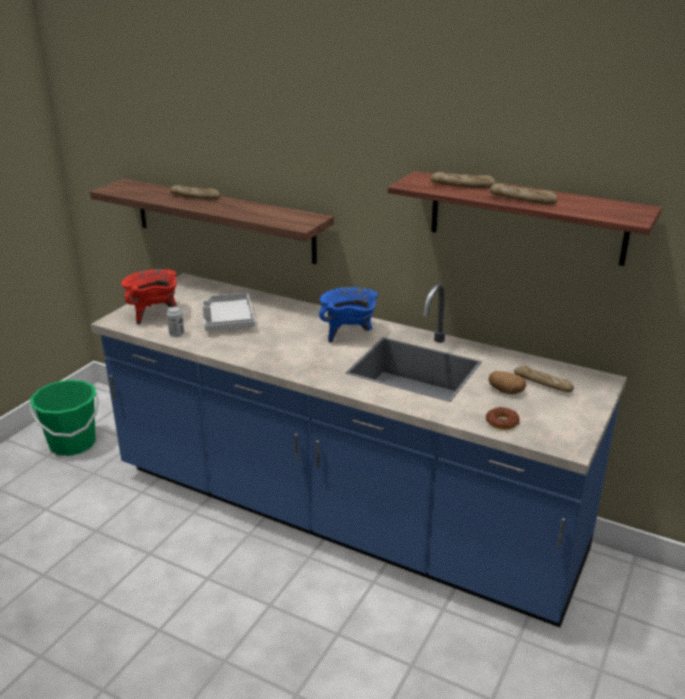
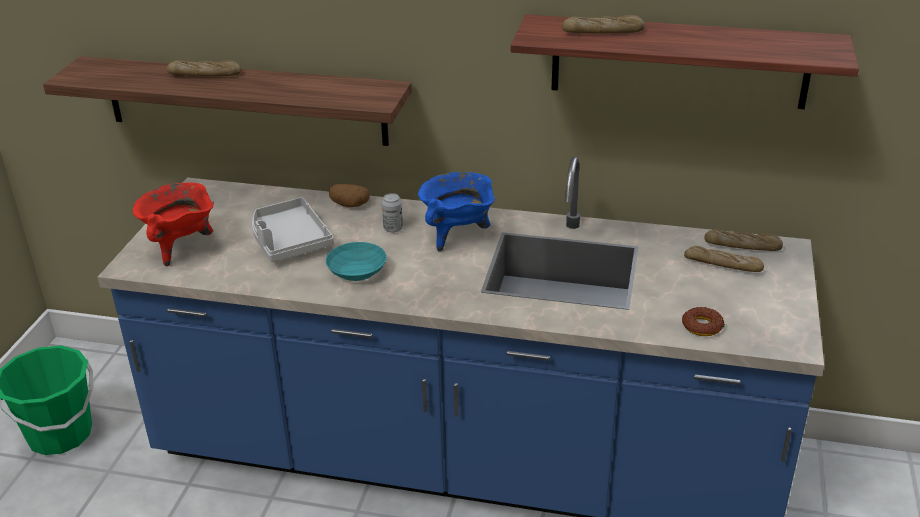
camera: 15 degrees left, 5 degrees up
(176, 334) = (229, 273): can -> can (393, 228)
(262, 346) = (355, 271): none -> turquoise bowl
(505, 391) = (685, 283): potato -> potato (349, 205)
(522, 200) = (688, 45): bread -> bread (742, 246)

